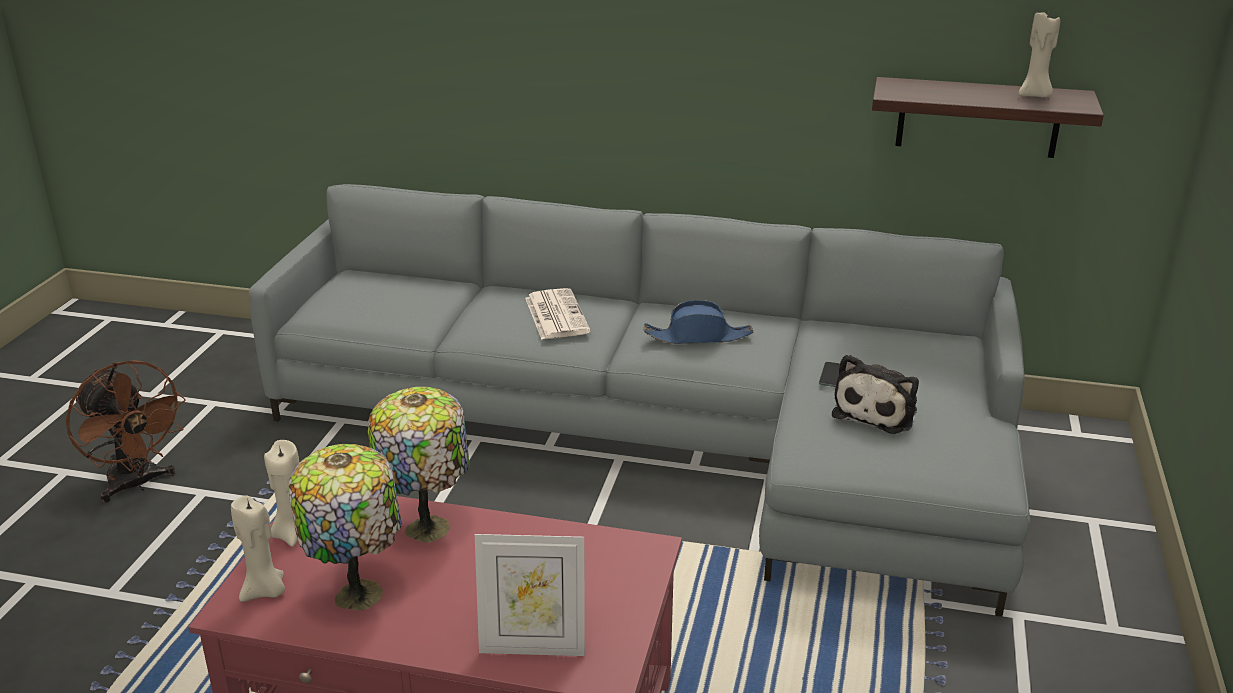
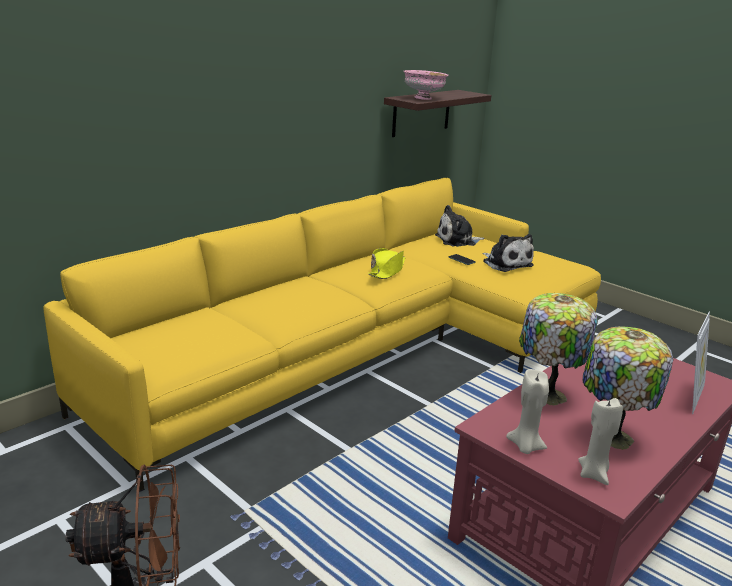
camera: 60 degrees left, 5 degrees down
(555, 315) = (306, 294): newspaper -> none
(665, 437) = (363, 350): grey sofa -> yellow sofa
(698, 336) = (387, 270): blue hat -> yellow hat
(914, 353) = (458, 241): none -> plush toy
(927, 92) = (423, 98): none -> pink bowl
(1034, 96) = (453, 93): beige candle -> none

